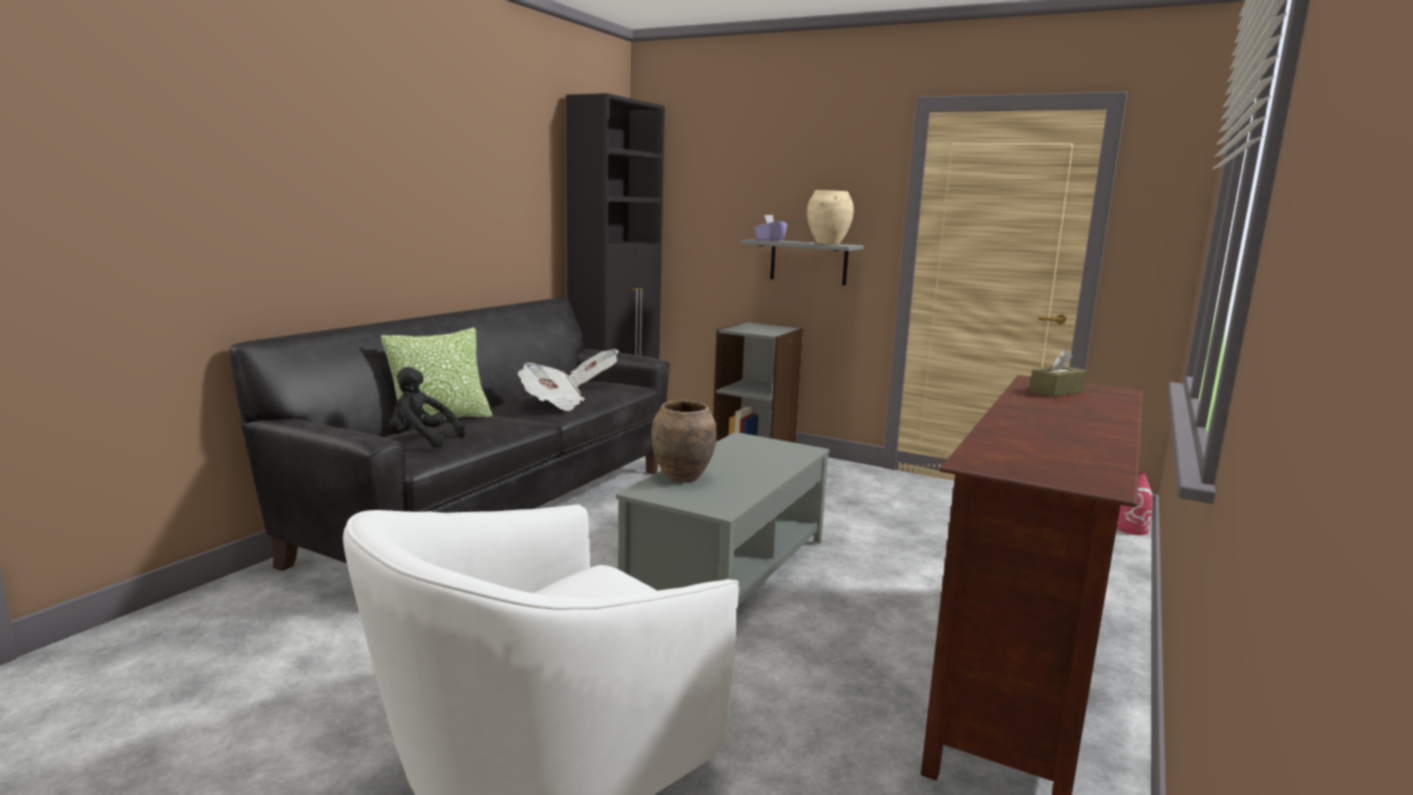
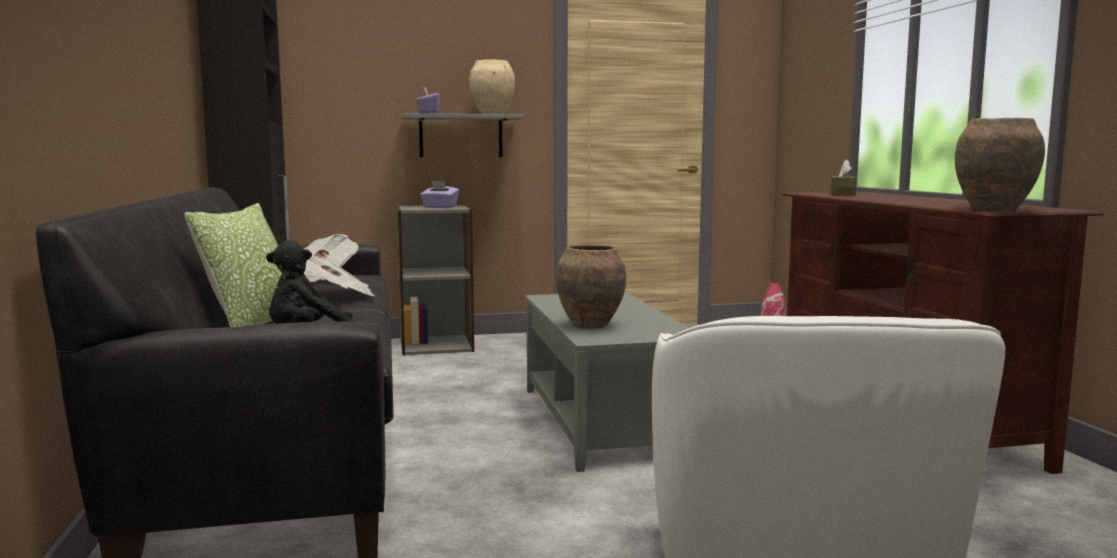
camera: 40 degrees left, 5 degrees down
(762, 330) = (440, 207): none -> purple tissue box
(994, 462) = (994, 210): none -> brown vase

